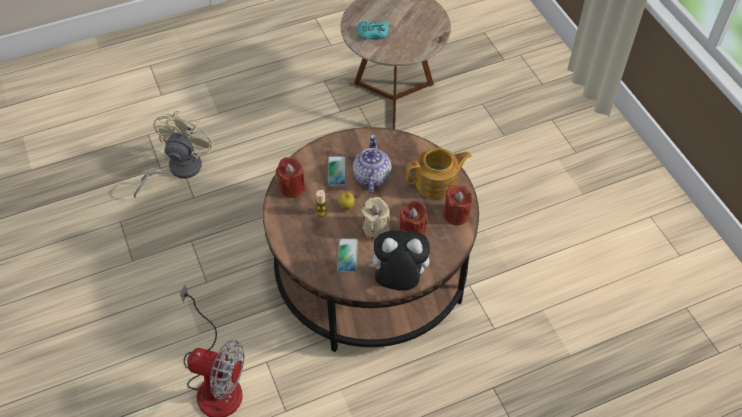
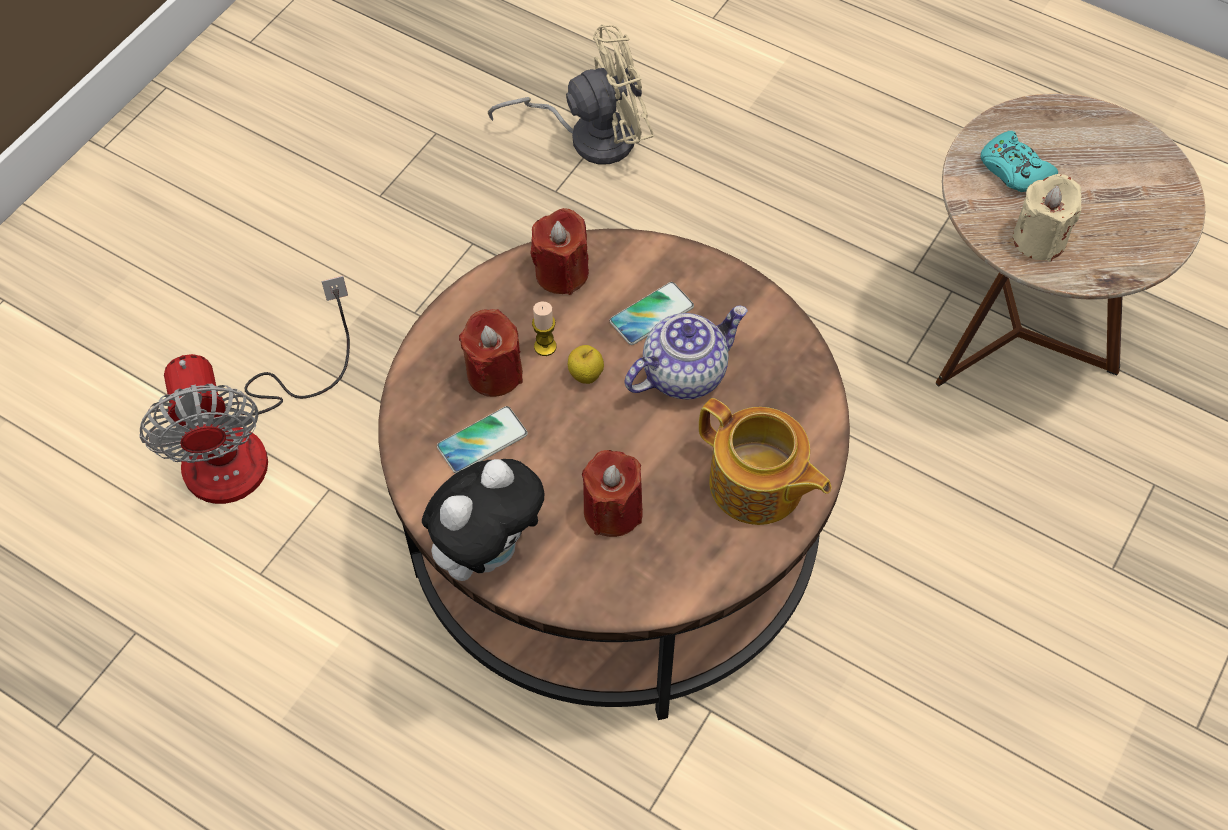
camera: 55 degrees right, 5 degrees up
(375, 228) = (574, 448): beige candle -> beige candle (1039, 239)
(398, 280) = (488, 550): plush toy -> plush toy turned 75 degrees clockwise
(456, 214) = (710, 560): red candle -> red candle (494, 373)

